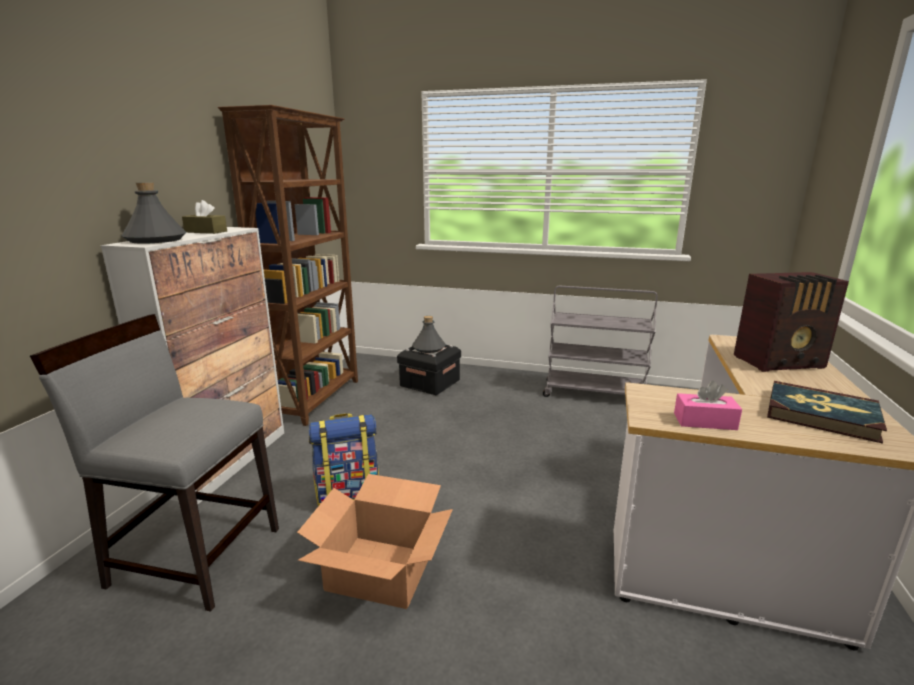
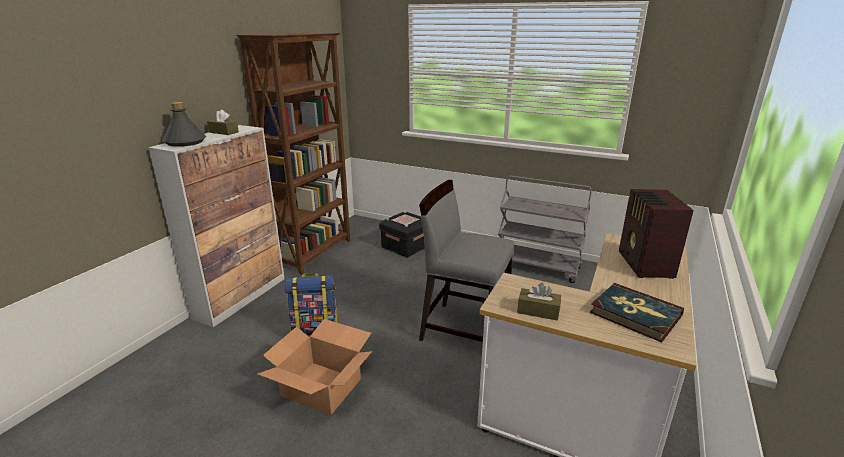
camera: 10 degrees right, 5 degrees up
(196, 555) = (205, 361): grey chair -> grey chair (464, 328)
(429, 348) = (405, 219): grey bottle -> none
(704, 421) = (538, 311): pink tissue box -> brown tissue box
(780, 362) = (644, 265): radio -> radio turned 90 degrees clockwise

